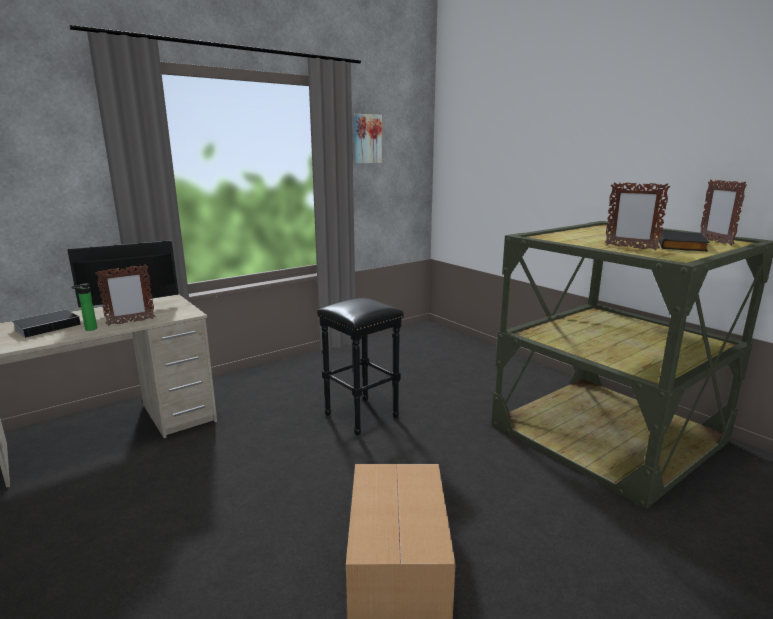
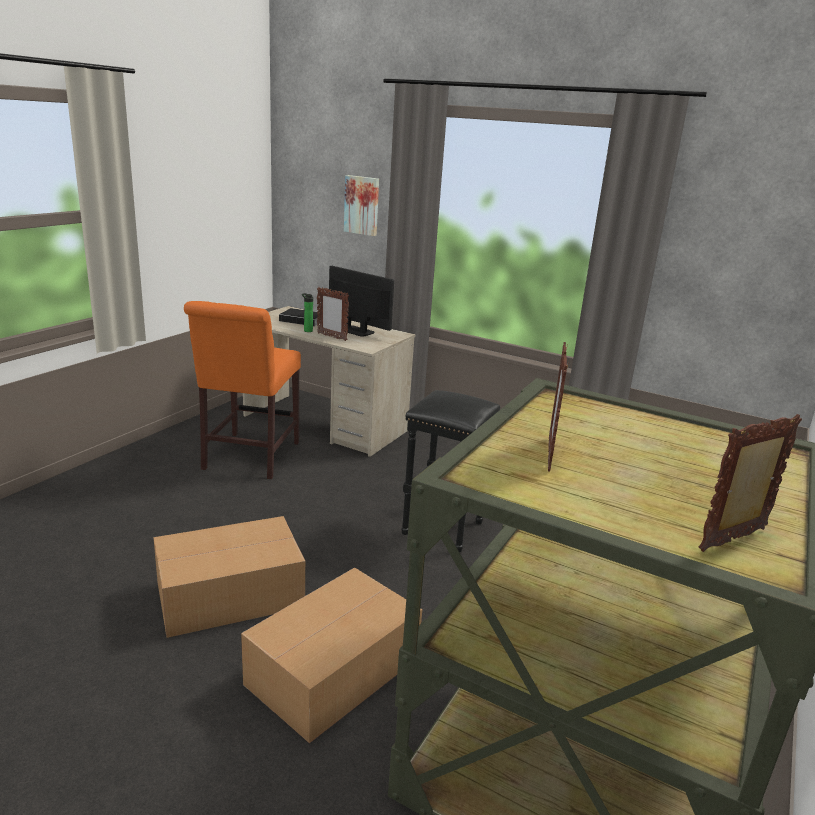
camera: 65 degrees right, 5 degrees up
(126, 501) = (248, 458): none -> orange chair
(367, 139) = (711, 208): picture -> picture (362, 205)
(522, 507) = (336, 670): none -> cardboard box
(682, 245) = (632, 499): black book -> none

